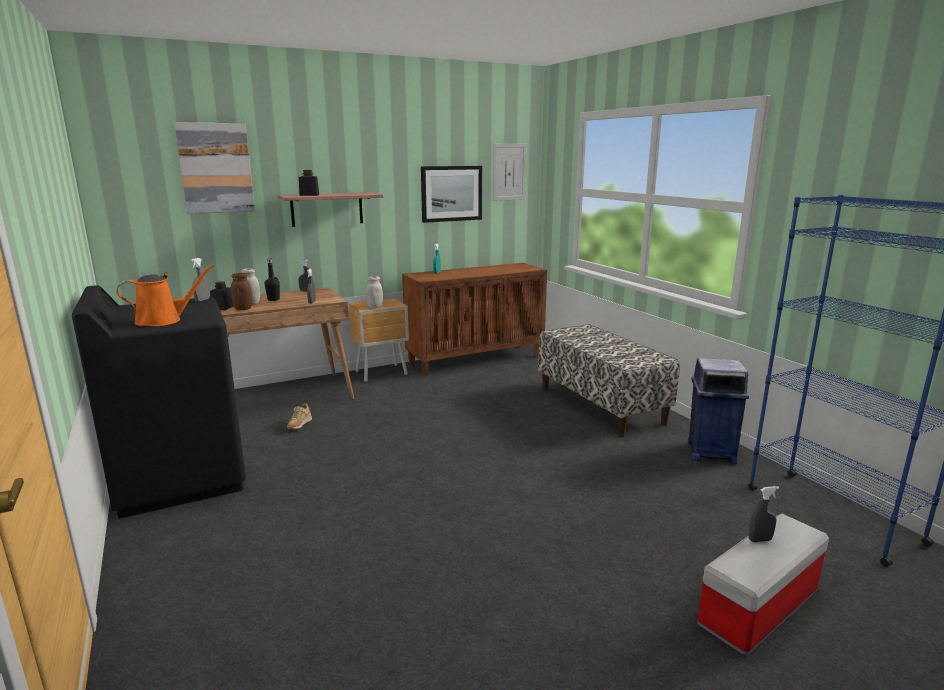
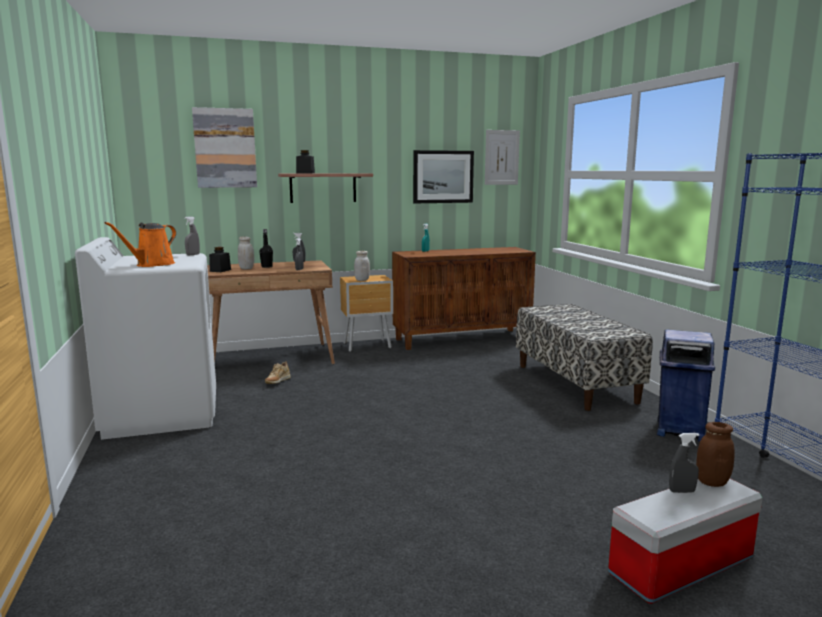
camera: 10 degrees right, 5 degrees down
(163, 320) = (152, 265): orange watering can -> orange watering can turned 135 degrees clockwise
(180, 477) = (162, 413): black washing machine -> white washing machine
(243, 309) = (237, 272): brown jar -> brown jar (712, 482)

